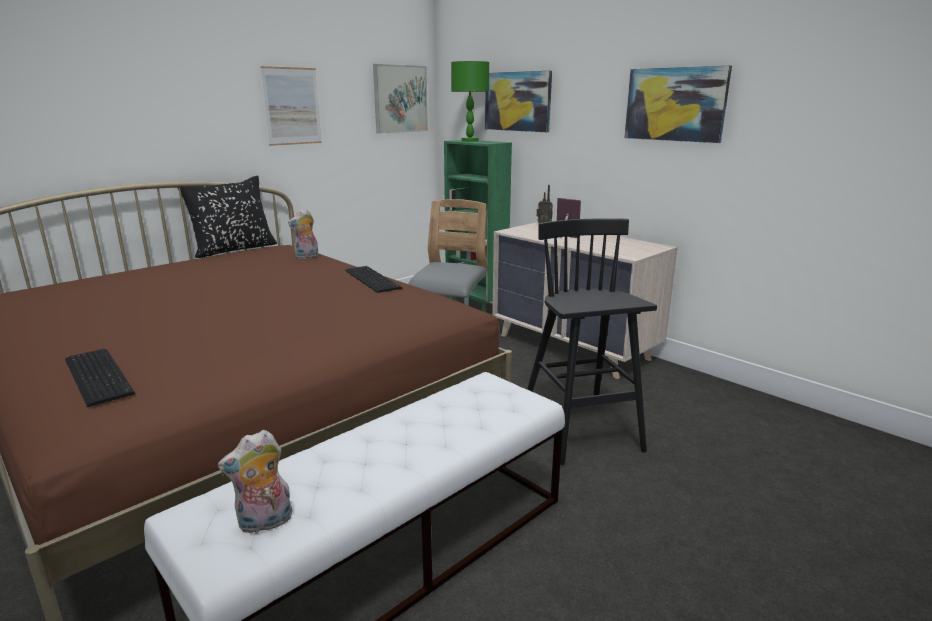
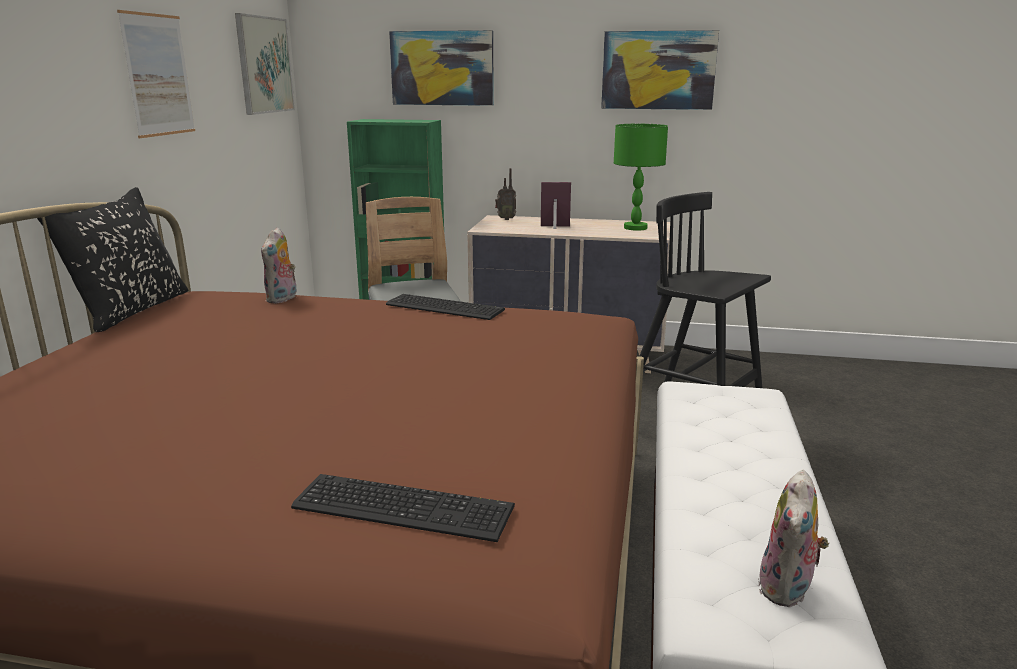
camera: 35 degrees left, 0 degrees up
(469, 141) = (382, 120): green table lamp -> green table lamp (635, 228)

